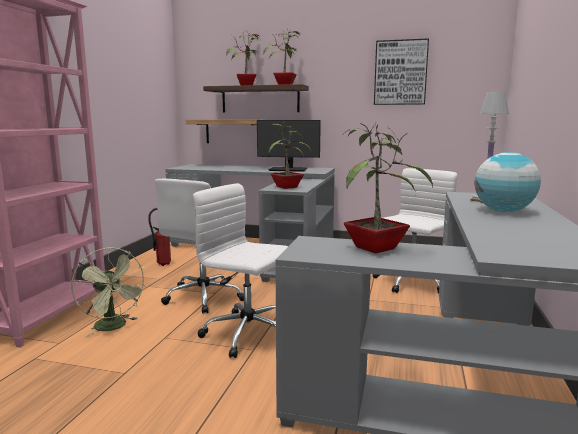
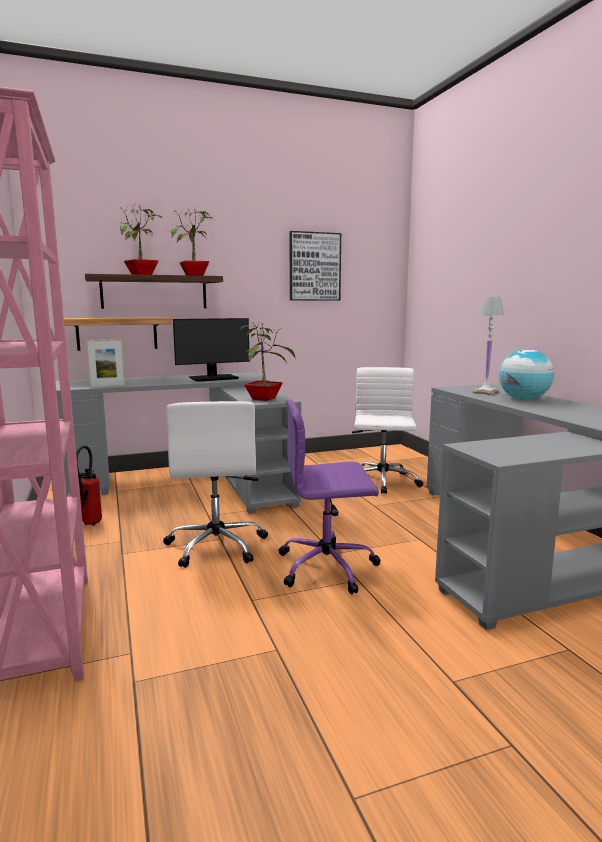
camera: 35 degrees left, 0 degrees up
(114, 327) = (170, 610): green fan -> none
(204, 169) = (107, 386): none -> picture frame
(249, 333) = (328, 567): white office chair -> purple office chair
(377, 248) = (526, 443): potted plant -> none

